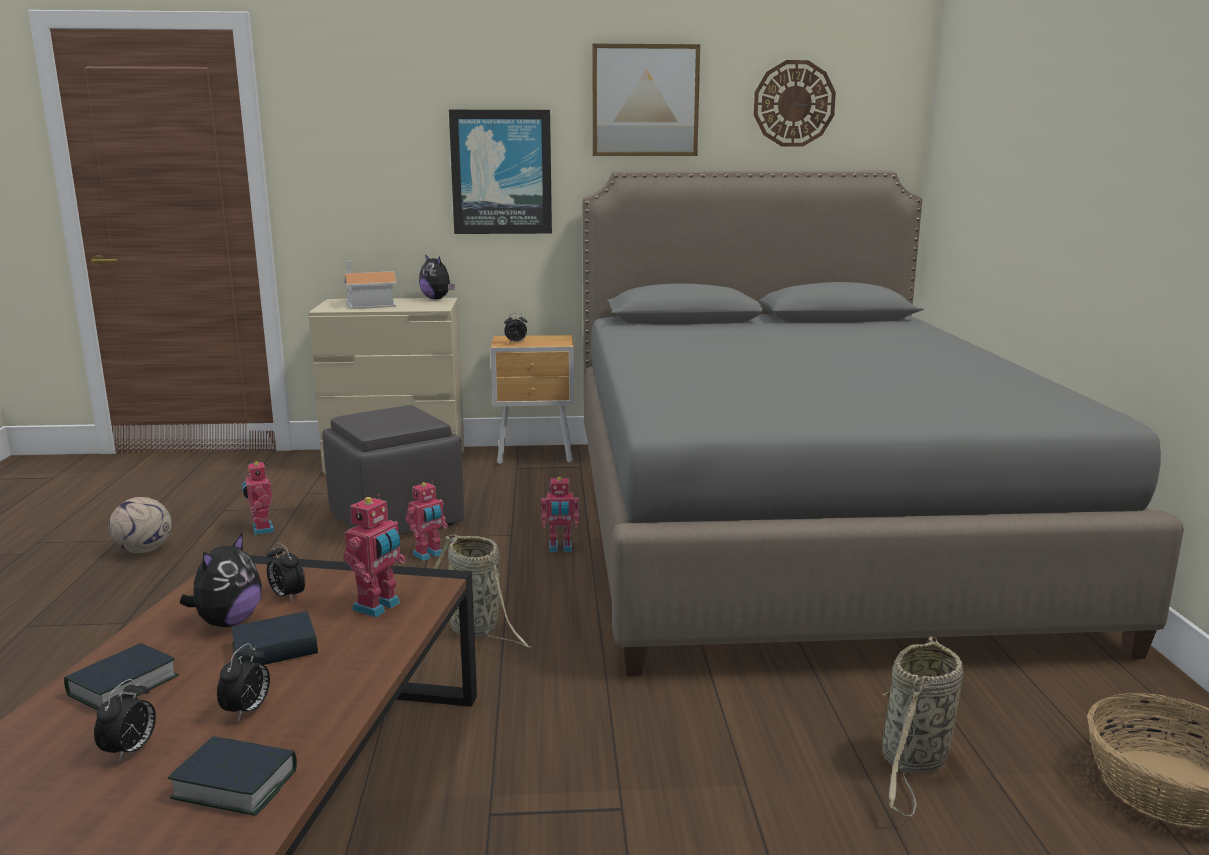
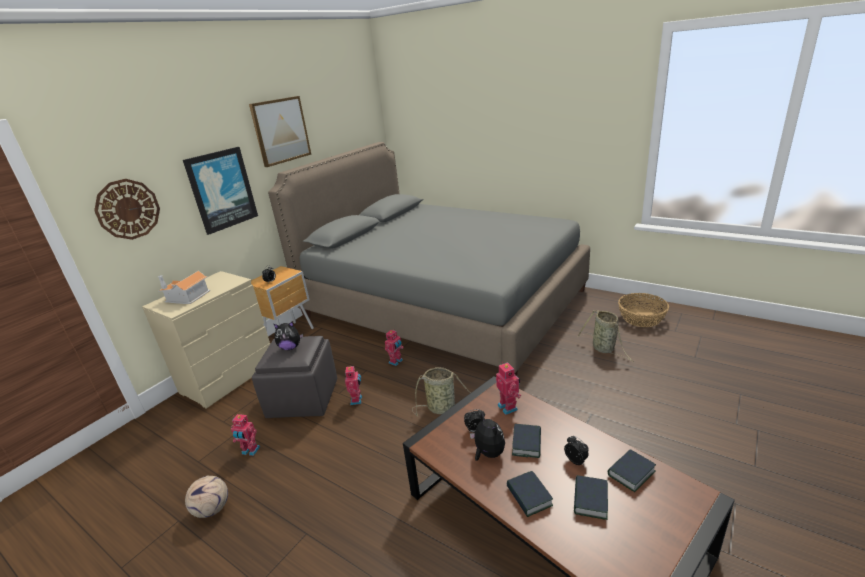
camera: 50 degrees left, 10 degrees up
(130, 751) = (590, 500): alarm clock -> book
(437, 299) = (214, 276): plush toy -> plush toy (290, 347)
(794, 103) = (339, 118): wall clock -> wall clock (128, 209)

